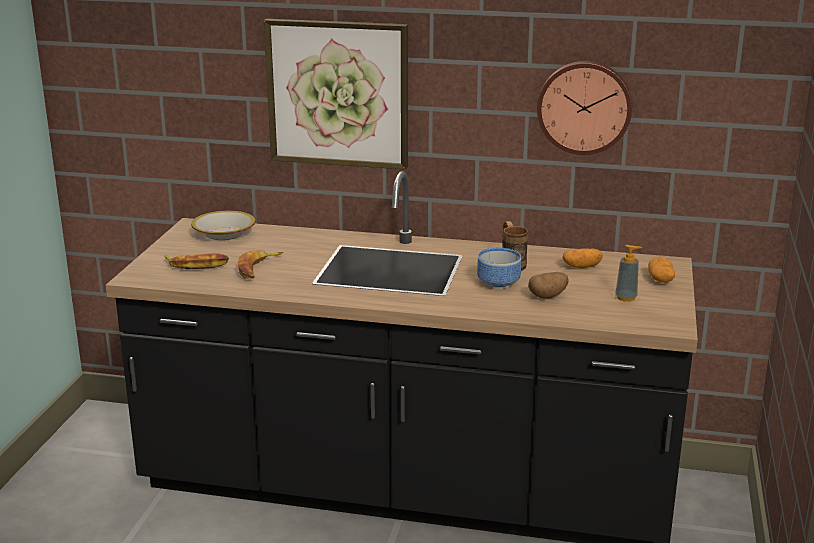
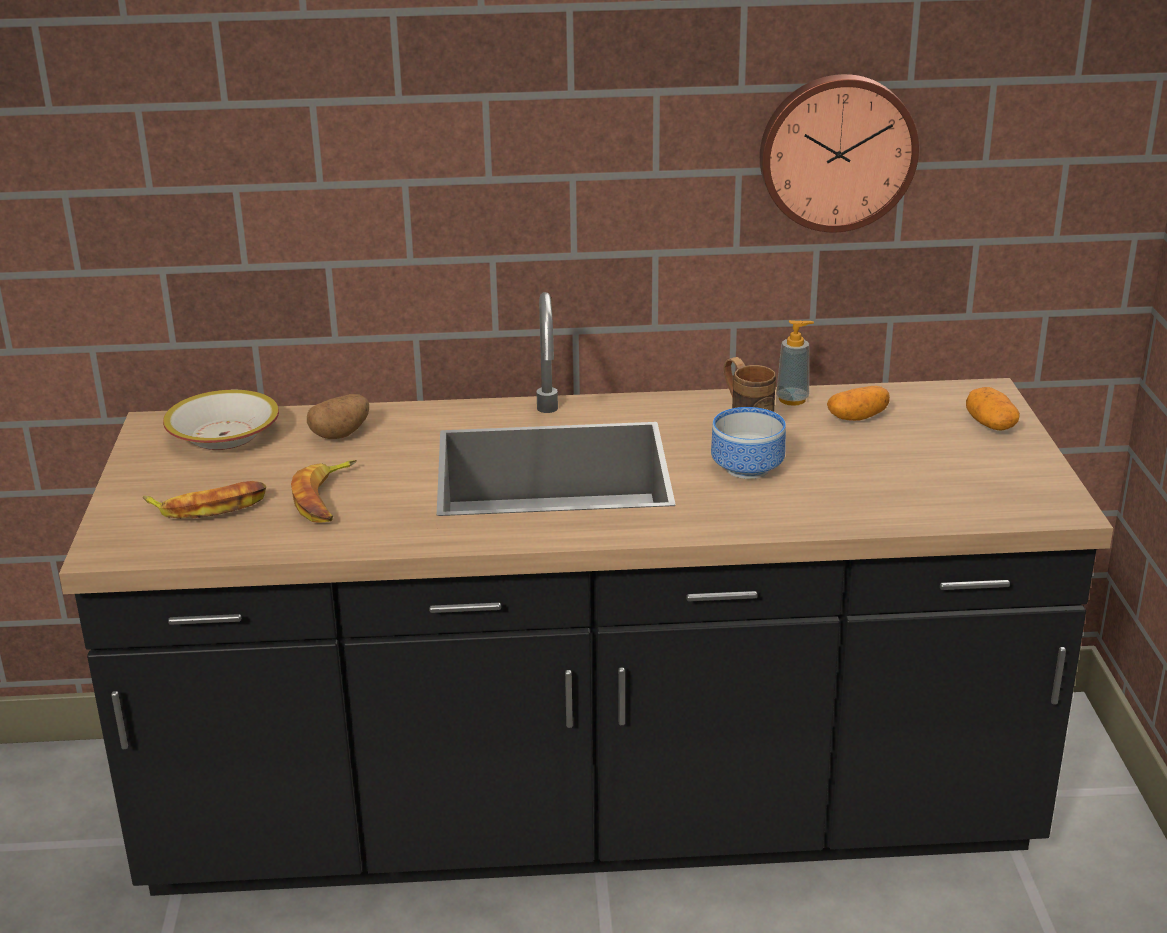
camera: 15 degrees left, 5 degrees up
(338, 93) = (407, 165): picture -> none
(548, 296) = (840, 481): potato -> potato (340, 434)
(626, 298) = (960, 466): soap dispenser -> soap dispenser (792, 399)

